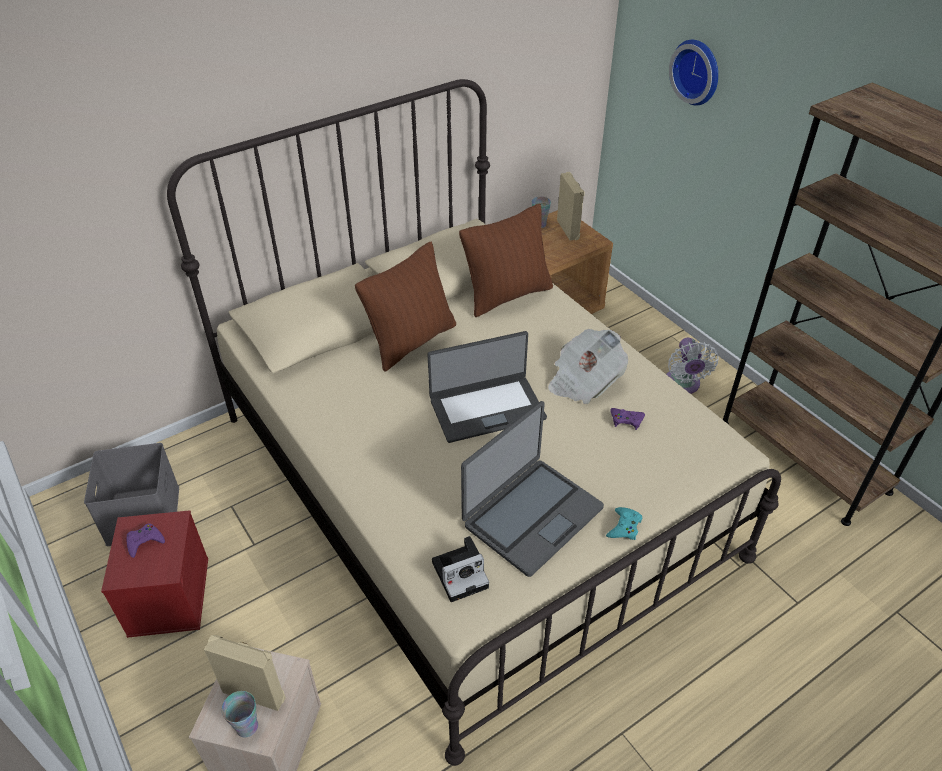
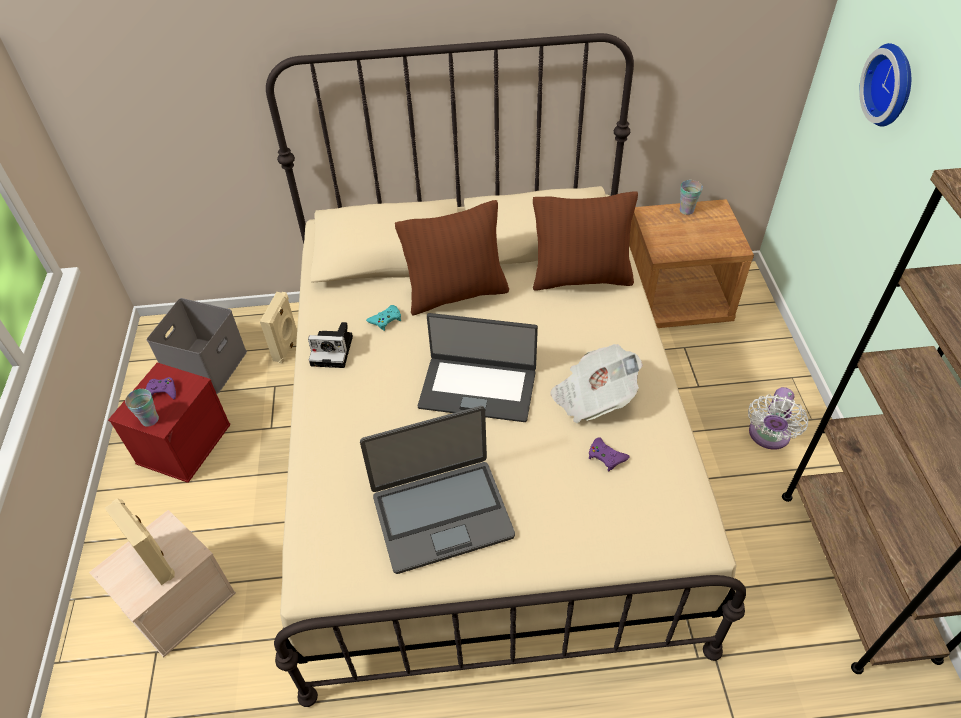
camera: 30 degrees right, 5 degrees up
(247, 726) = (132, 586): cup -> cup (150, 420)
(461, 573) = (341, 540): camera -> camera (334, 350)
(569, 229) = (714, 225): beige speaker -> beige speaker (287, 347)
(624, 527) = (520, 567): turquoise game controller -> turquoise game controller (386, 320)

